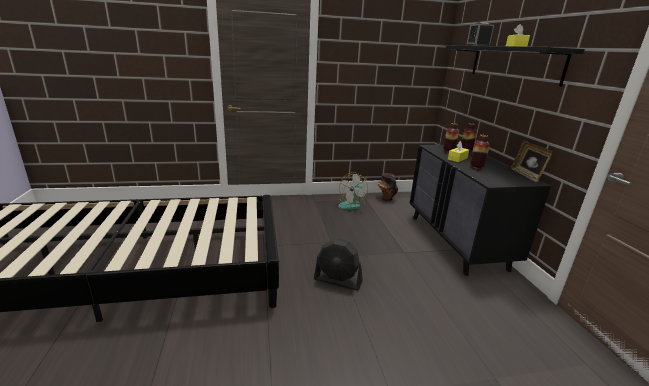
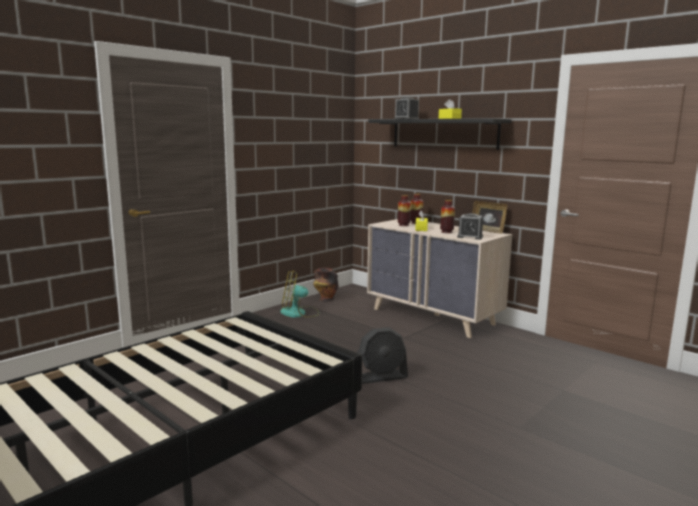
camera: 35 degrees left, 10 degrees down
(352, 204) = (299, 313): fan -> fan turned 90 degrees clockwise
(456, 242) = (433, 317): black dresser -> beige dresser
(490, 178) = (470, 237): none -> alarm clock

